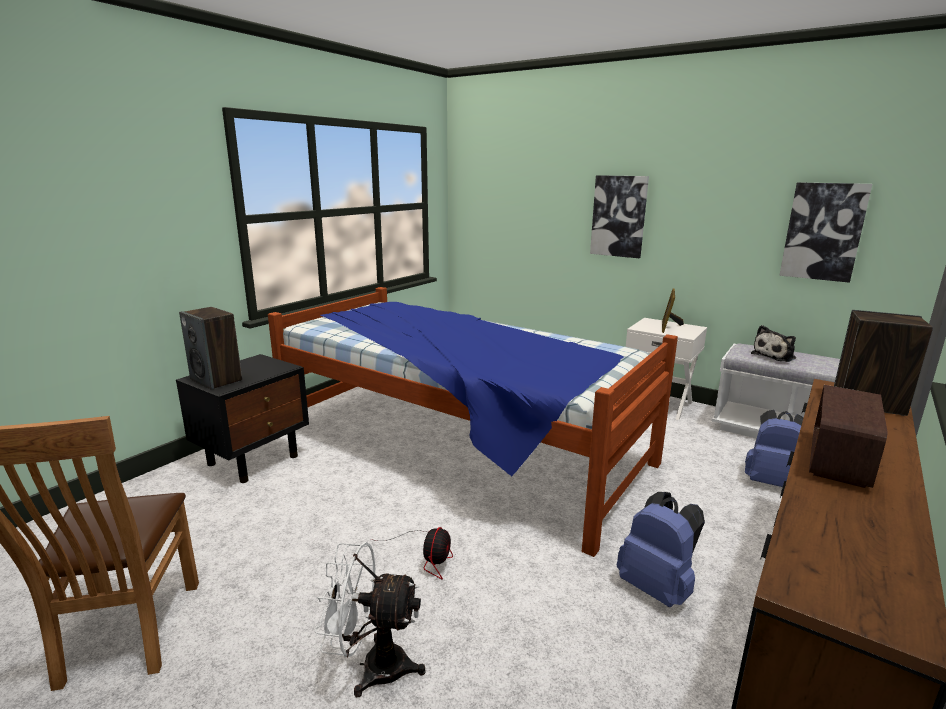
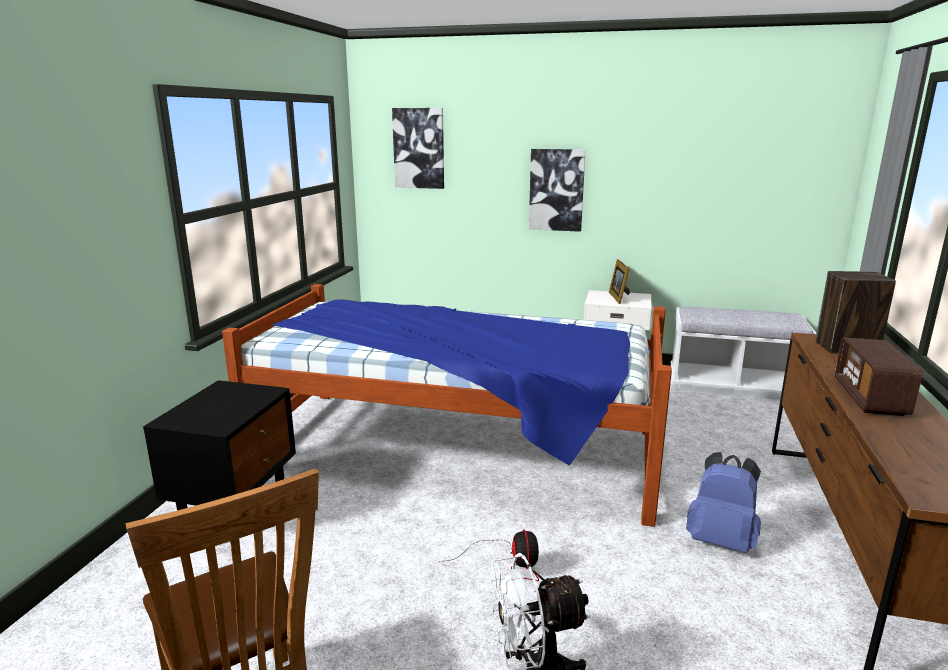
camera: 20 degrees left, 0 degrees up
(217, 380) = (199, 418): speaker -> none
(772, 482) = (748, 430): blue backpack -> none
(775, 356) = (721, 315): plush toy -> none
(823, 231) = (748, 198): picture -> picture (419, 148)

